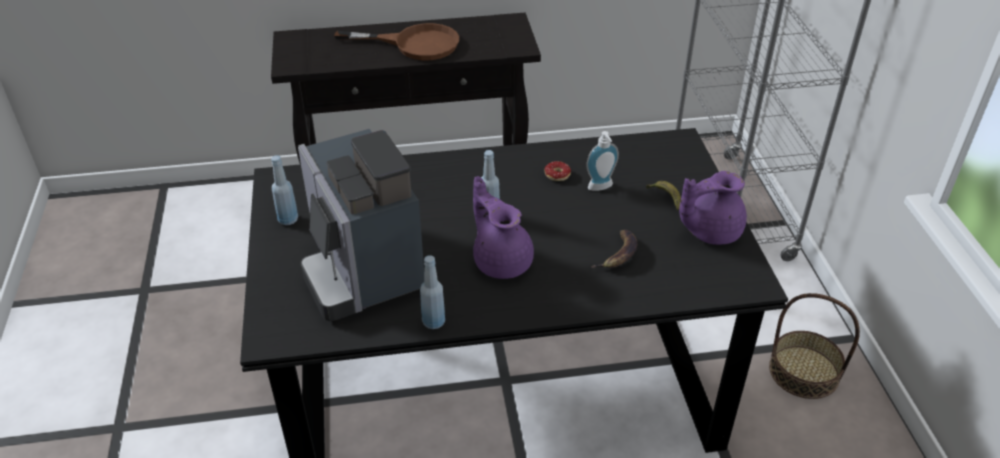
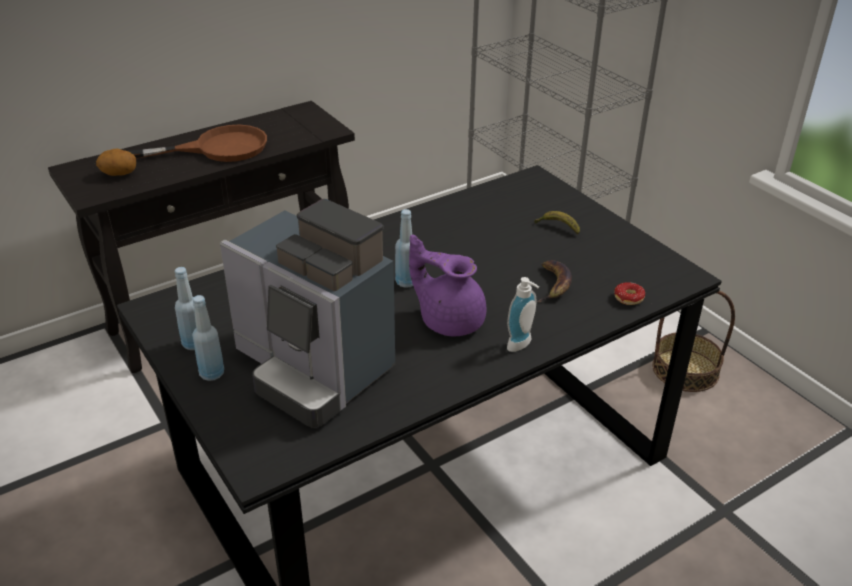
camera: 25 degrees left, 5 degrees down
(322, 50) = (119, 174): none -> potato
(433, 322) = (425, 395): blue bottle -> blue bottle (212, 374)
(555, 178) = (446, 235): donut -> donut (630, 301)
(601, 188) = (494, 233): soap dispenser -> soap dispenser (522, 345)
(709, 231) = (616, 244): purple teapot -> none

